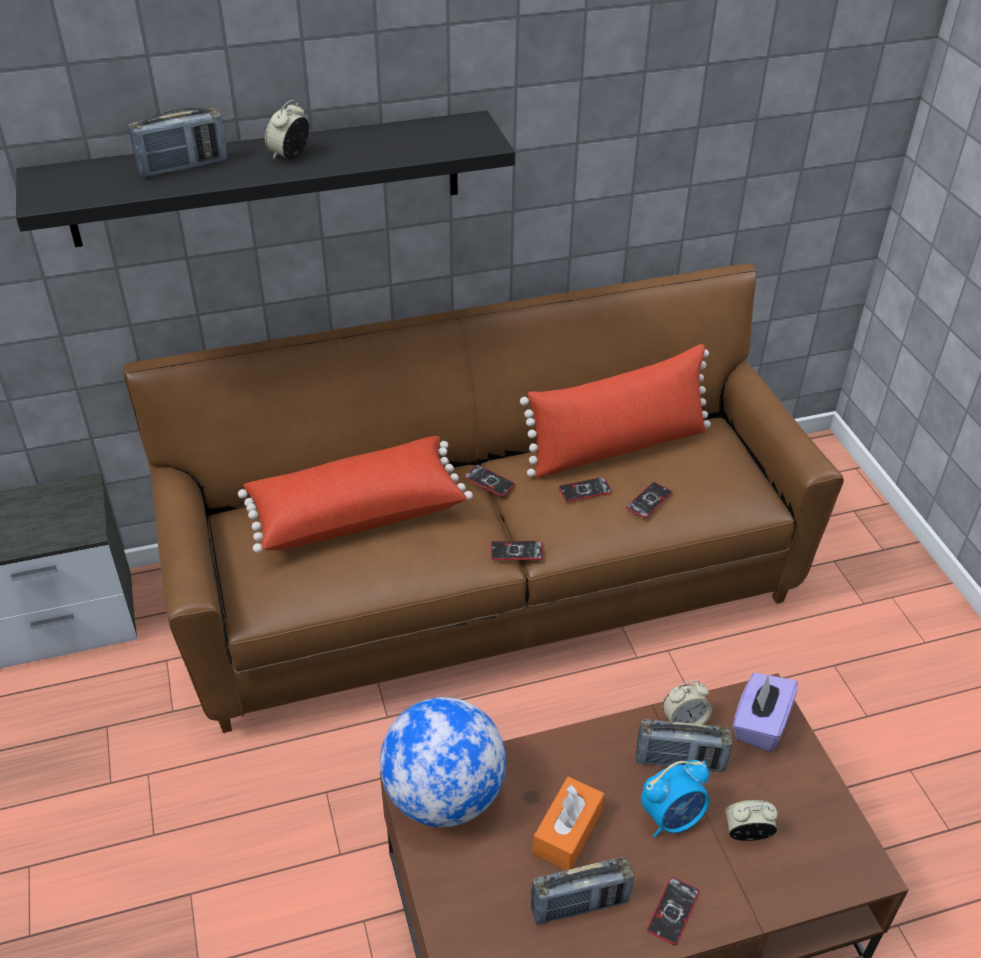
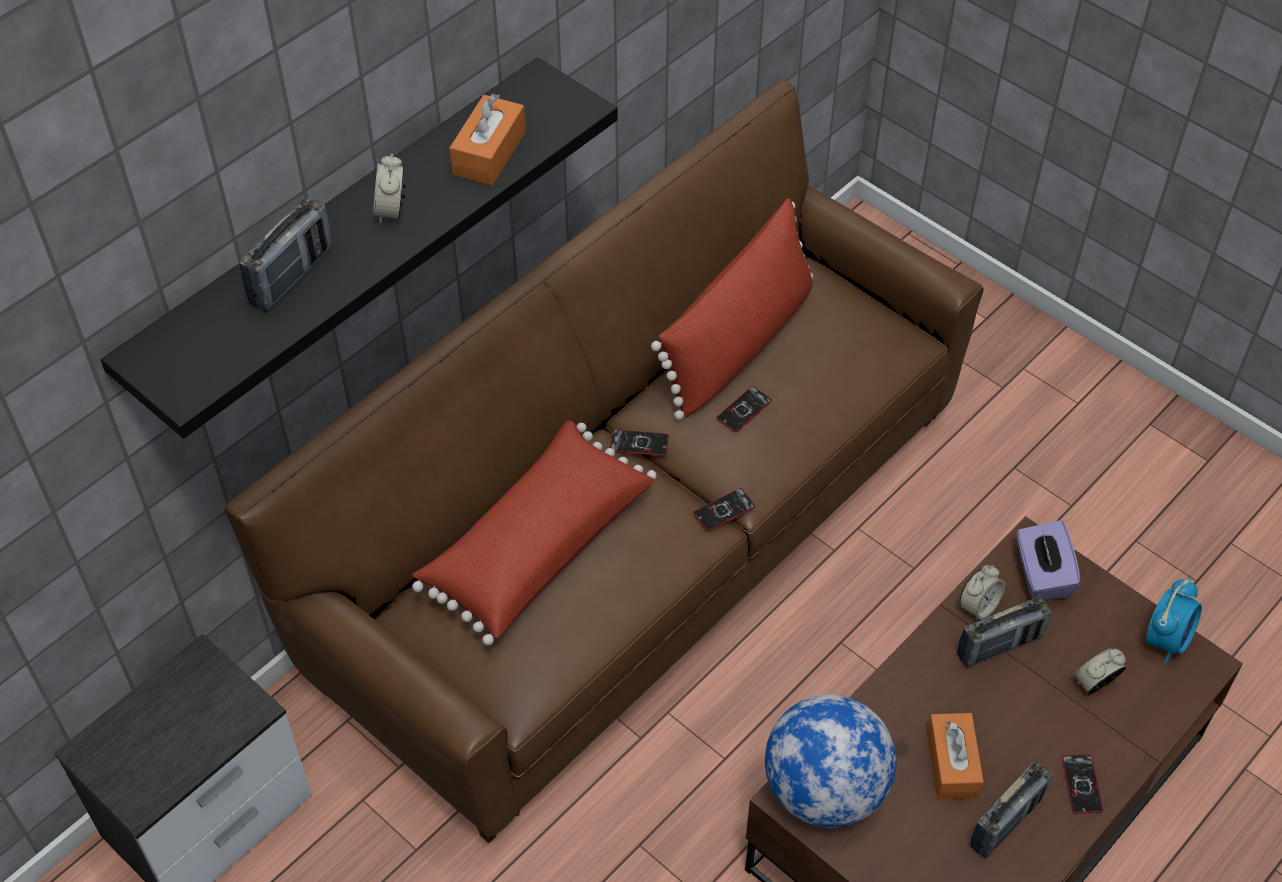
camera: 30 degrees left, 10 degrees up
(393, 147) = (489, 153): none -> orange tissue box
(649, 501) = (812, 392): phone -> none
(672, 818) = (1028, 703): alarm clock -> alarm clock (1166, 639)

